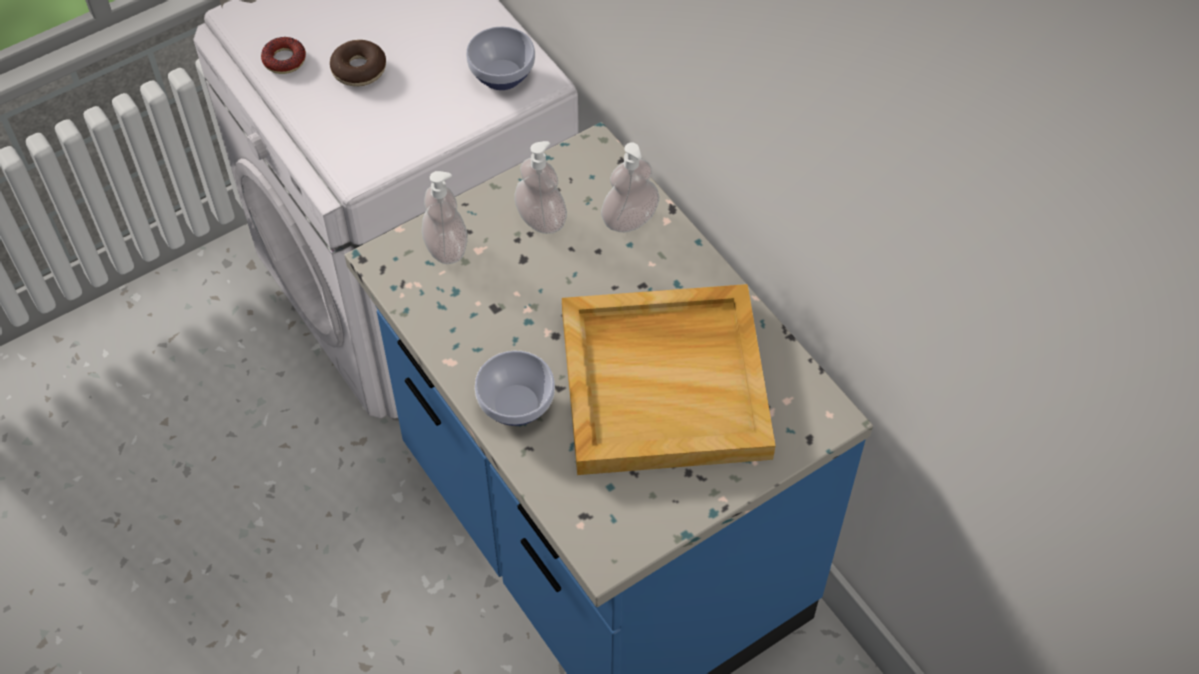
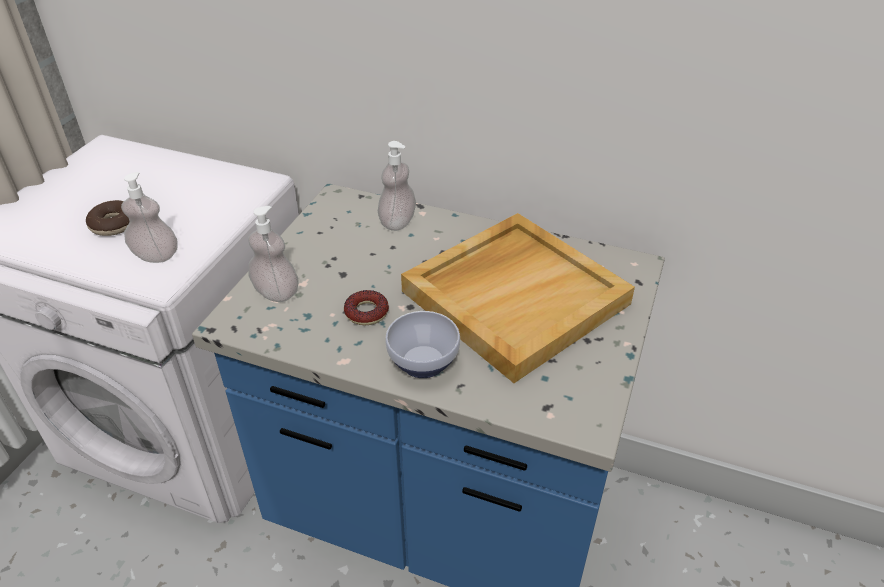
camera: 35 degrees left, 15 degrees down
(284, 60) = (43, 242): donut -> donut (366, 312)
(501, 77) = (232, 189): bowl -> none
(541, 219) = (334, 247): soap dispenser -> soap dispenser (156, 255)

